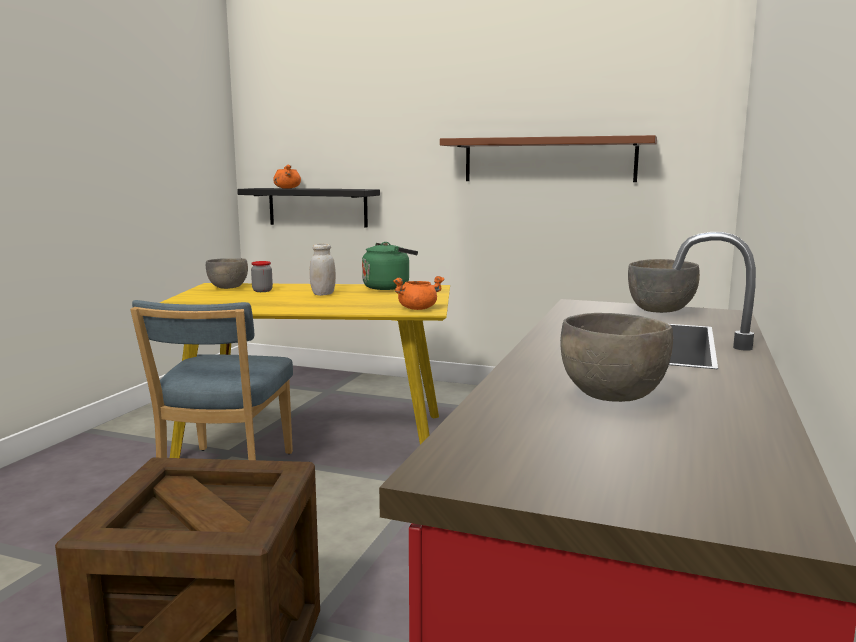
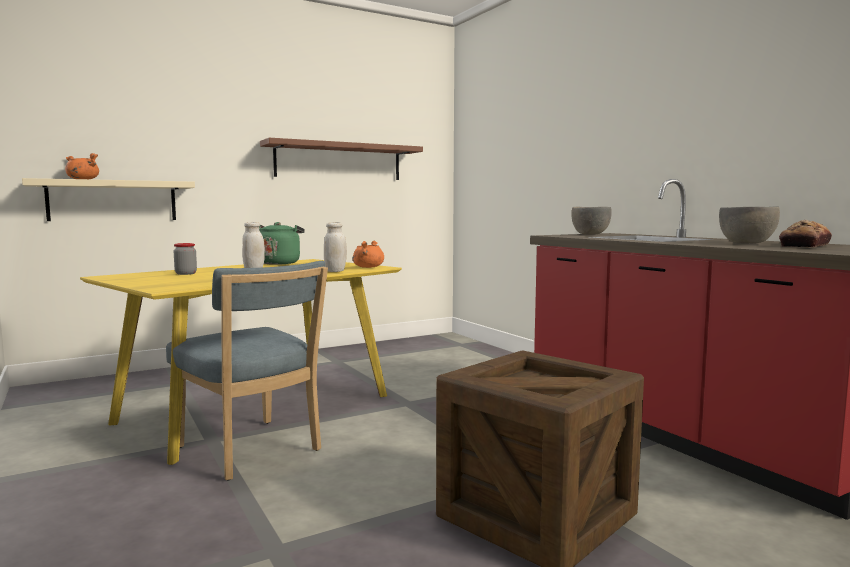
camera: 50 degrees left, 5 degrees down
(228, 288) = (137, 276): grey bowl -> none
(317, 207) = (113, 201): black shelf -> beige shelf
(361, 309) = (335, 271): none -> white jar
(634, 435) = (804, 246): none -> bread

